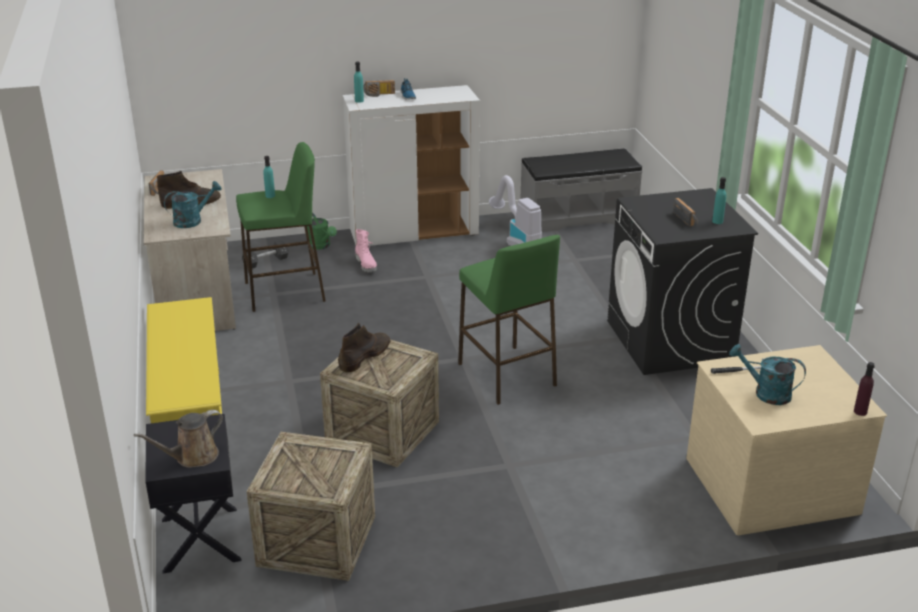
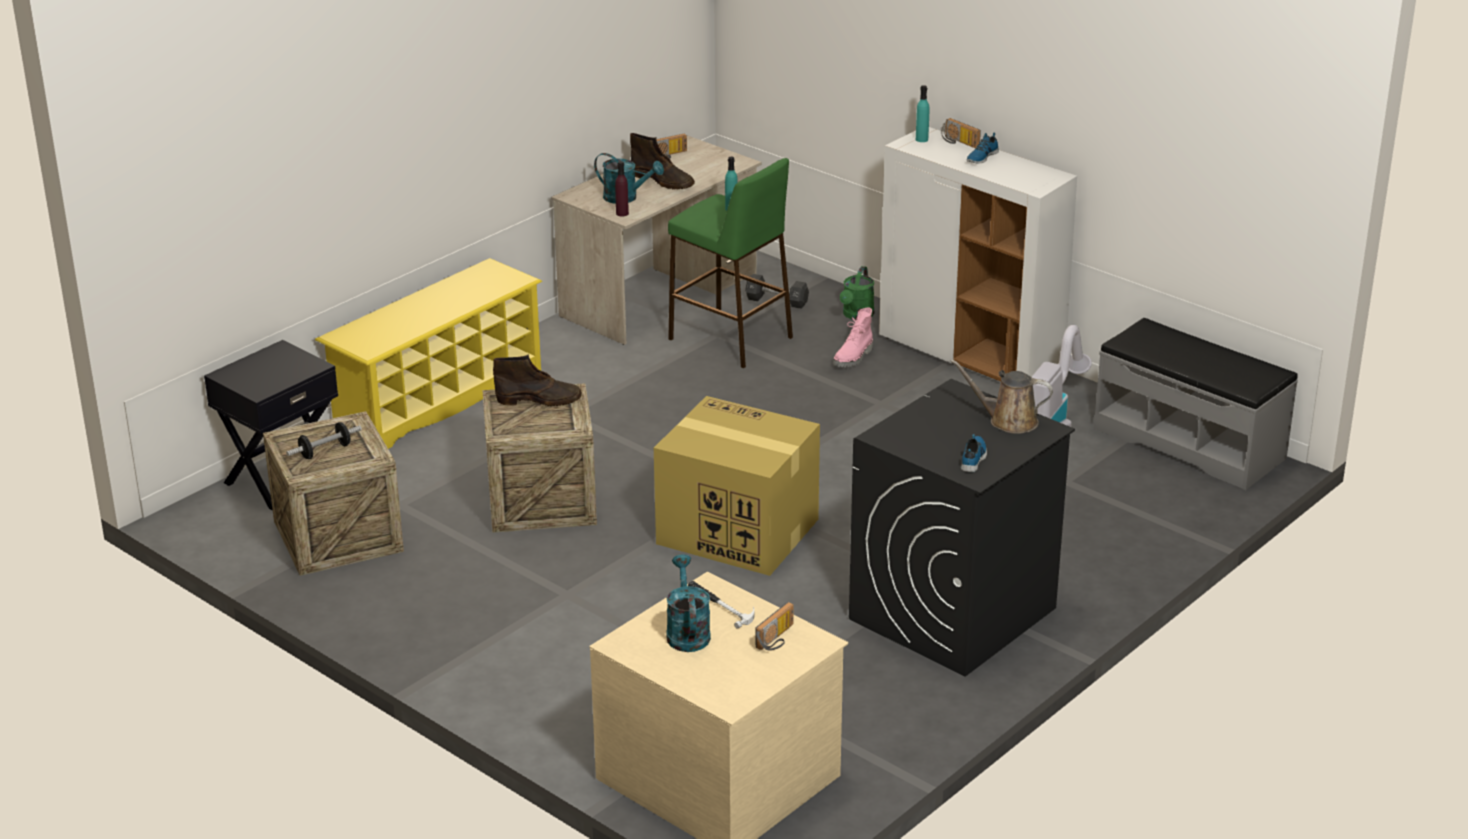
camera: 55 degrees right, 0 degrees up
(192, 457) = (256, 379): brown watering can -> brown watering can (1008, 421)
(316, 470) = (325, 451): none -> dumbbell
(507, 375) = (735, 531): green stool -> cardboard box
(686, 219) = (952, 436): radio -> radio (777, 639)
(717, 221) = (974, 458): turquoise bottle -> shoe
(860, 412) = (717, 703): purple bottle -> purple bottle (622, 213)

